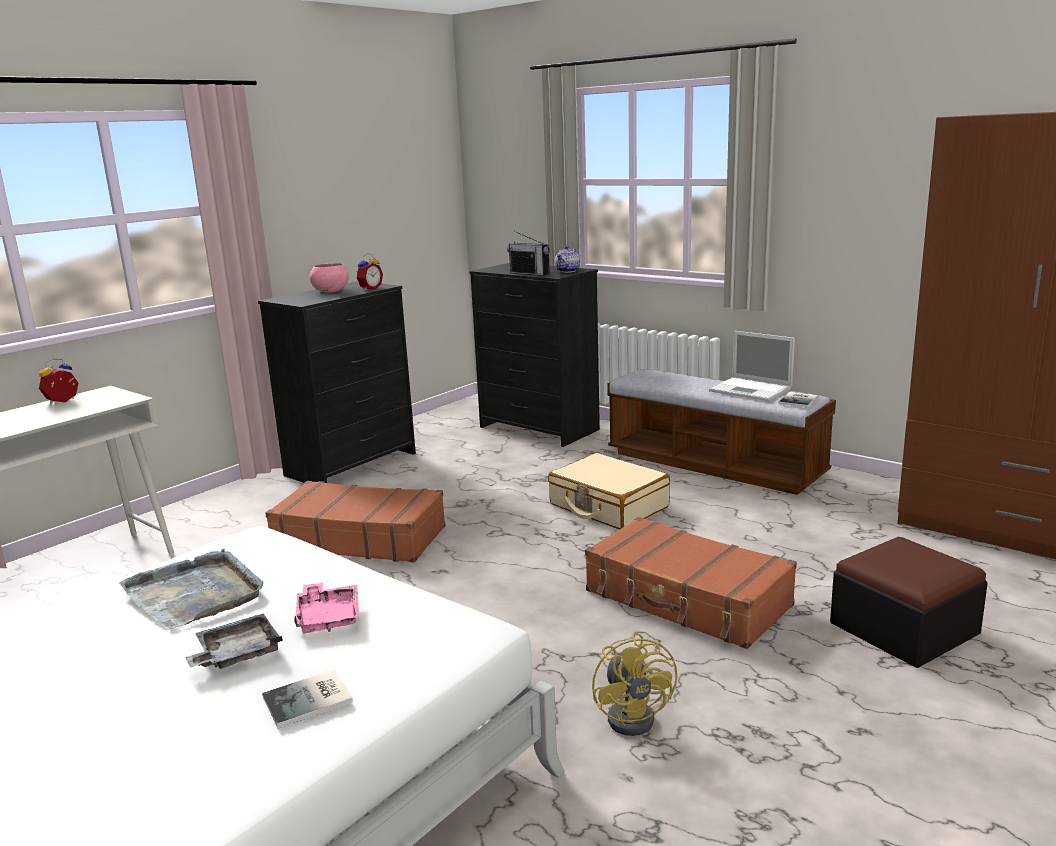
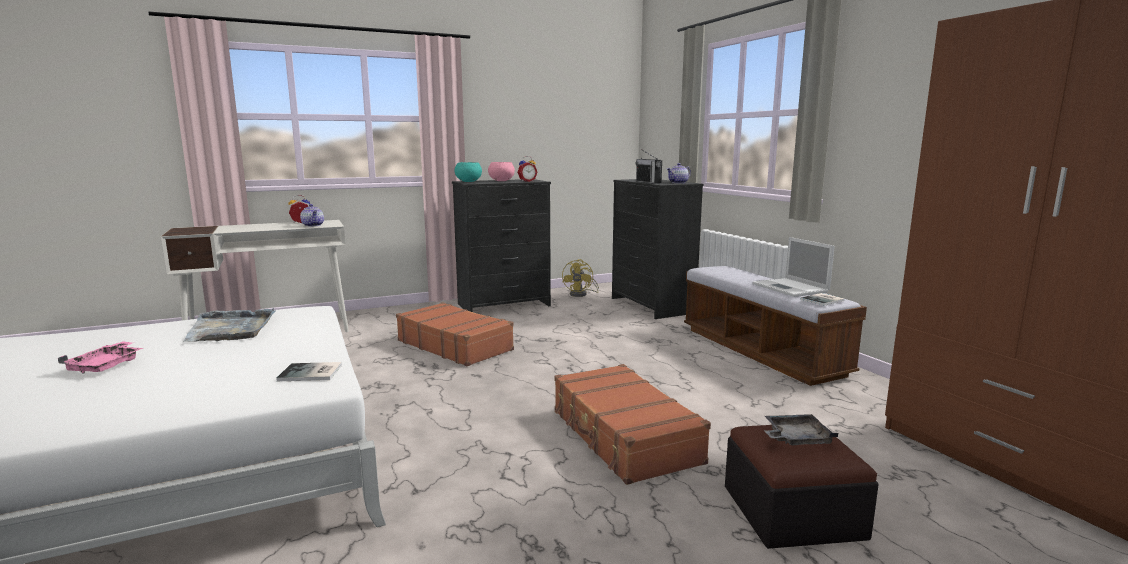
camera: 25 degrees right, 5 degrees down
(100, 404) = (313, 225): none -> teapot
(237, 654) = (184, 361): grey tray -> grey tray (796, 438)
(289, 299) = (468, 181): none -> turquoise bowl
(310, 700) = (168, 395): book -> book (311, 373)
(328, 617) = (265, 356): pink tray -> pink tray (107, 366)
(608, 506) = (641, 361): beige suitcase -> none
(636, 716) = (483, 505): yellow fan -> yellow fan (581, 294)

